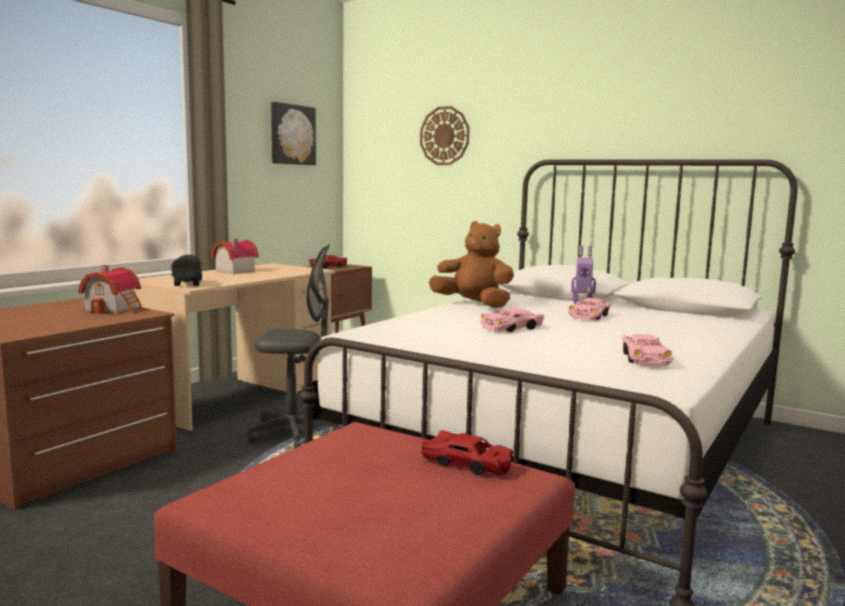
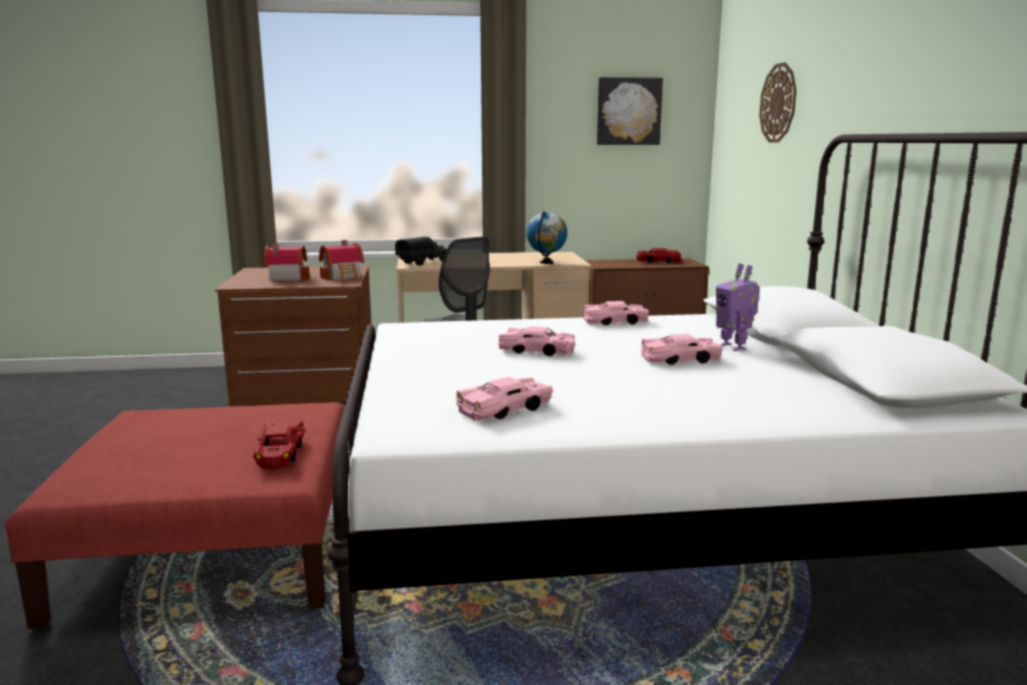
camera: 50 degrees right, 5 degrees up
(232, 271) = (501, 256): toy house -> toy house (286, 278)
(297, 272) = (546, 263): none -> globe
(474, 305) = (615, 322): brown plush toy -> pink toy car

